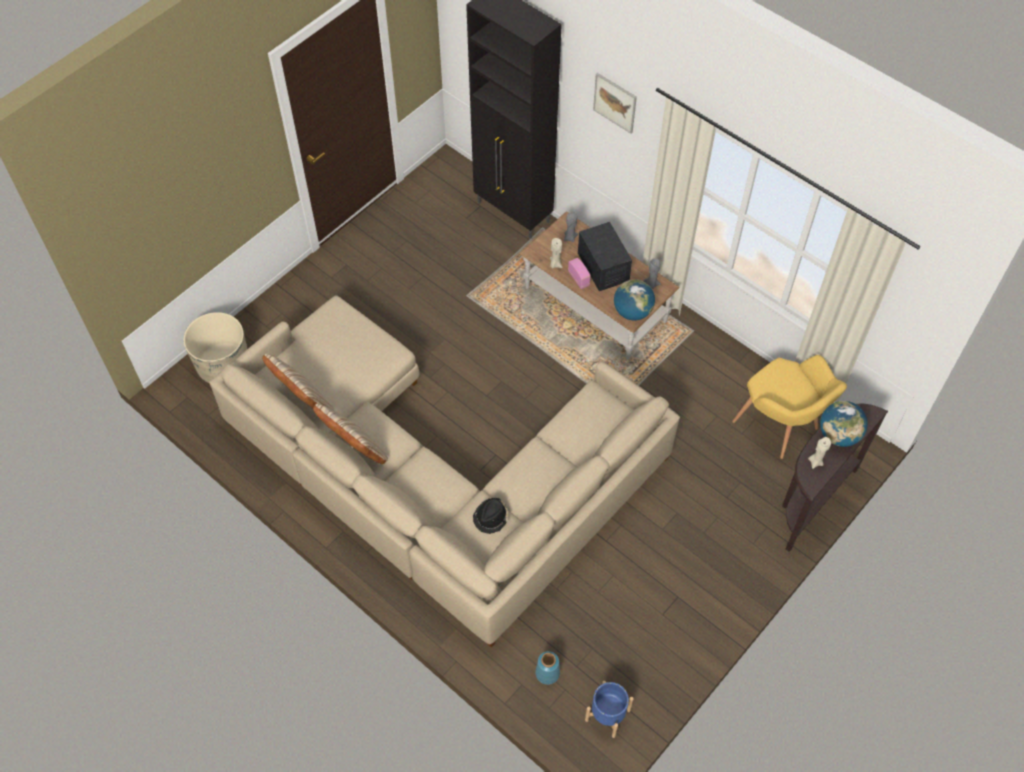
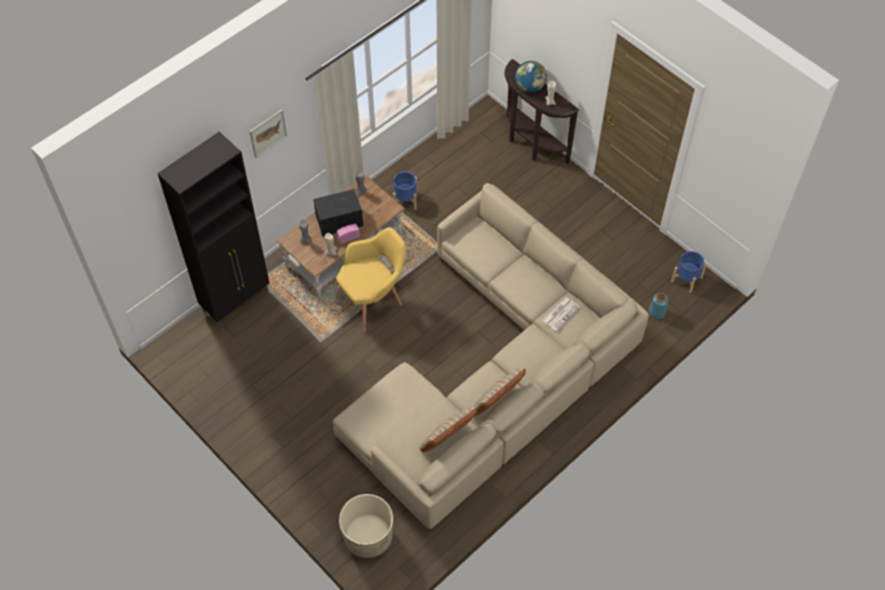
camera: 85 degrees left, 0 degrees up
(491, 517) = (561, 313): black hat -> newspaper
(632, 312) = (386, 206): globe -> none
(684, 360) = (405, 200): none -> blue planter
(780, 428) = (471, 151): yellow armchair -> yellow armchair (374, 300)

